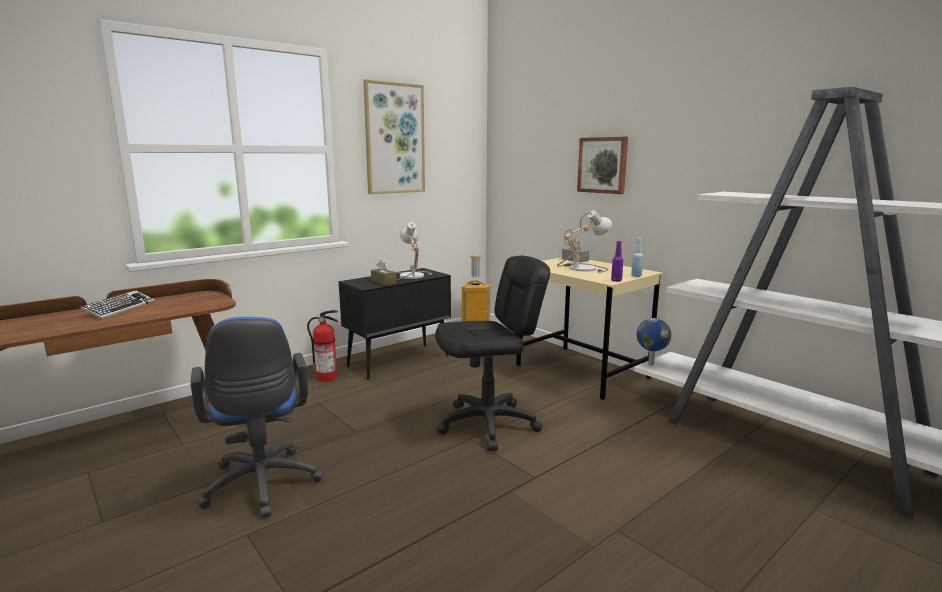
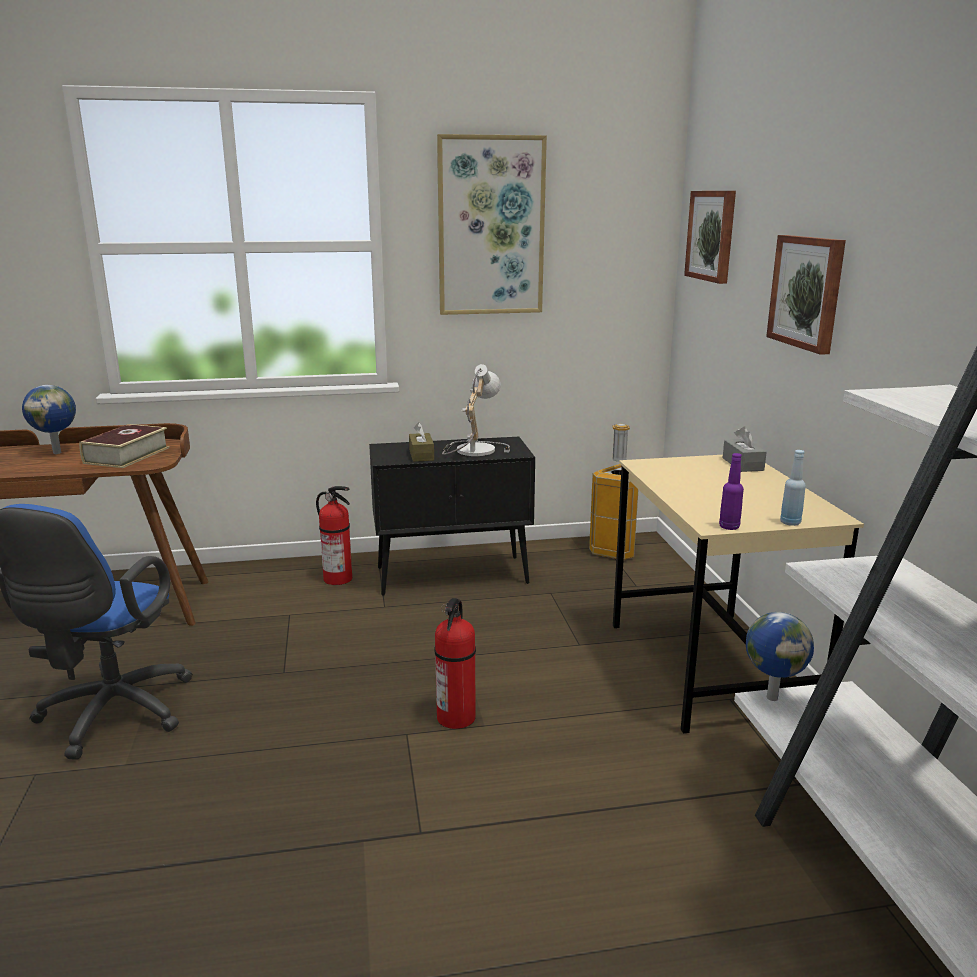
camera: 30 degrees right, 5 degrees up
(119, 309) = (58, 452): keyboard -> globe
(187, 303) = (127, 455): none -> book
(488, 424) = (456, 718): black office chair -> fire extinguisher
(519, 143) = (712, 235): none -> picture
(582, 268) = (721, 485): table lamp -> none

